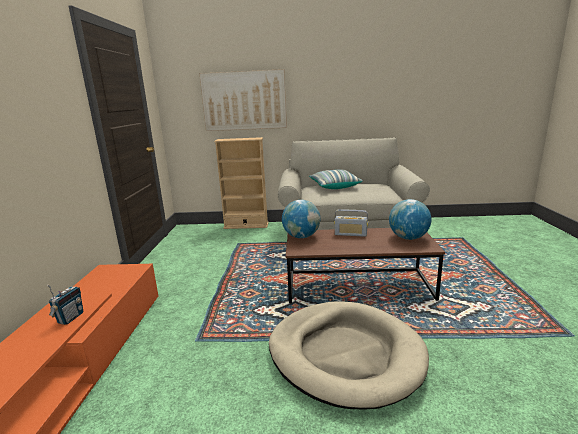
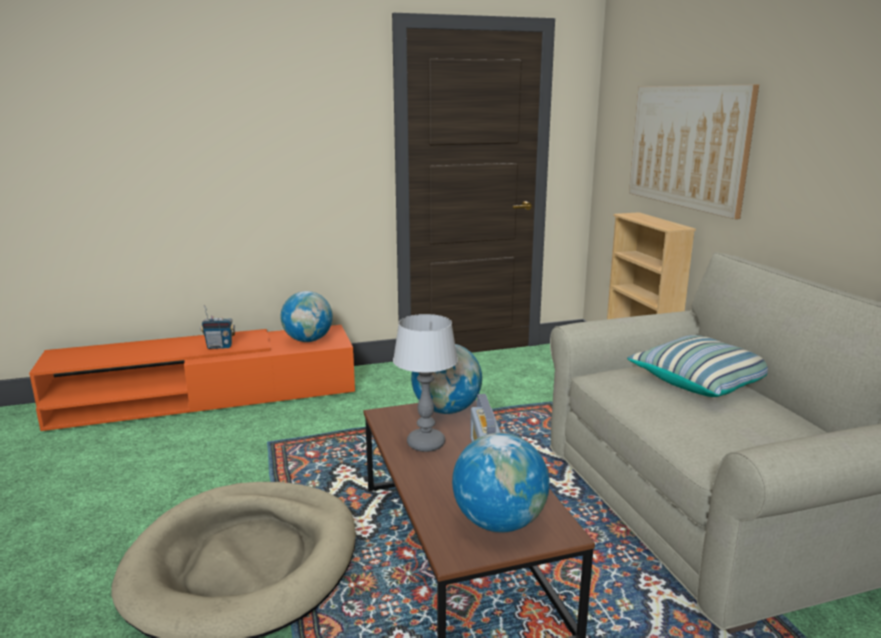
camera: 70 degrees right, 0 degrees up
(114, 278) = (308, 340): none -> globe
(335, 244) = (425, 443): none -> table lamp

